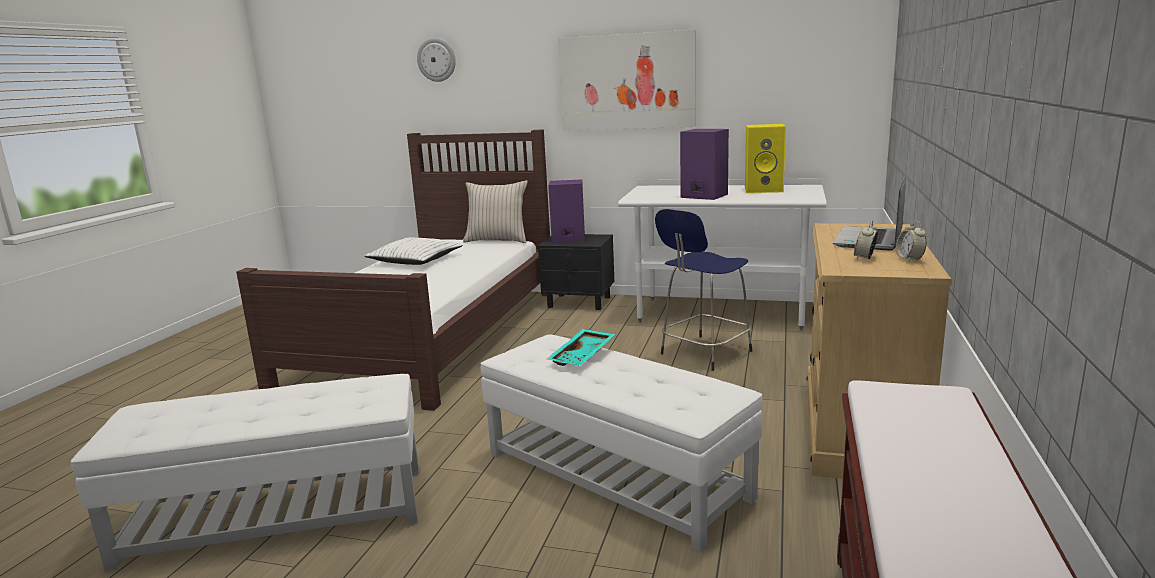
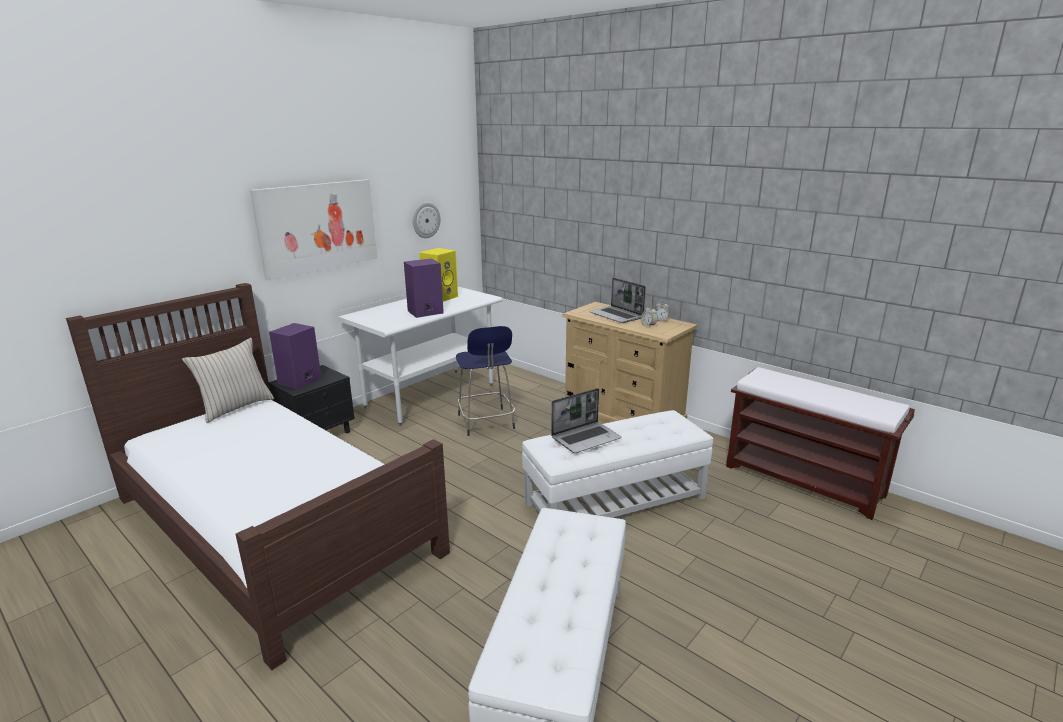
camera: 65 degrees left, 5 degrees up
(415, 260) = (225, 457): white pillow -> none
(437, 60) = (91, 221): wall clock -> wall clock (425, 220)
(583, 356) = (586, 438): turquoise tray -> laptop

